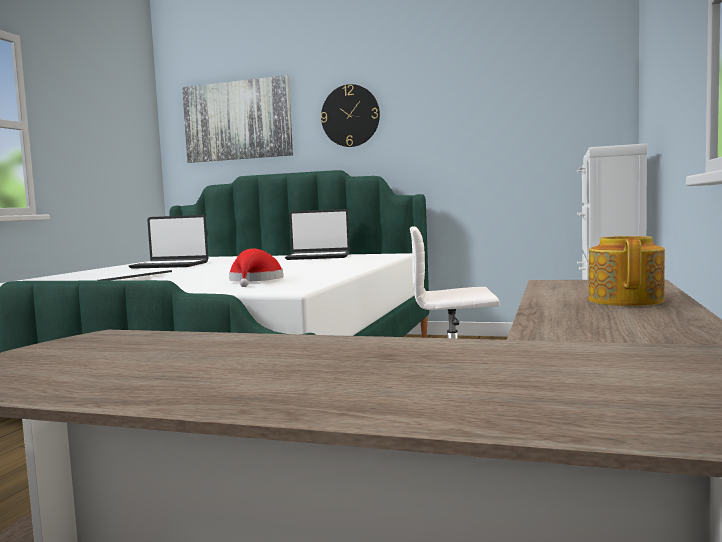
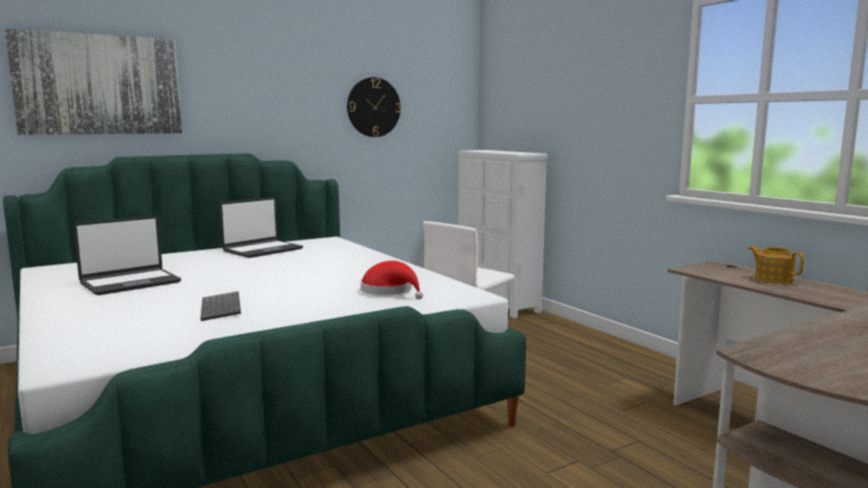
camera: 50 degrees left, 5 degrees up
(350, 116) = (251, 94): wall clock -> wall clock (373, 107)

